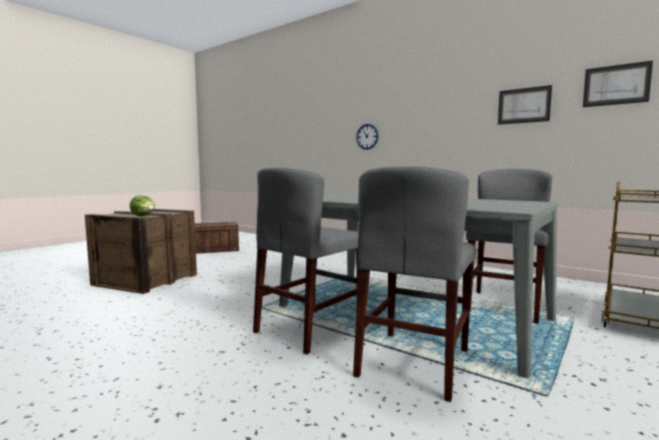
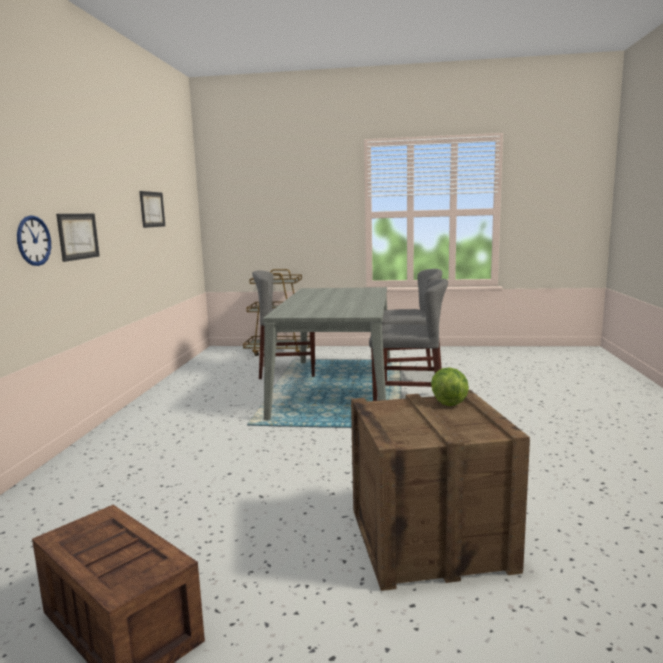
camera: 120 degrees left, 5 degrees up
(616, 85) = (180, 200): picture -> picture (78, 236)

